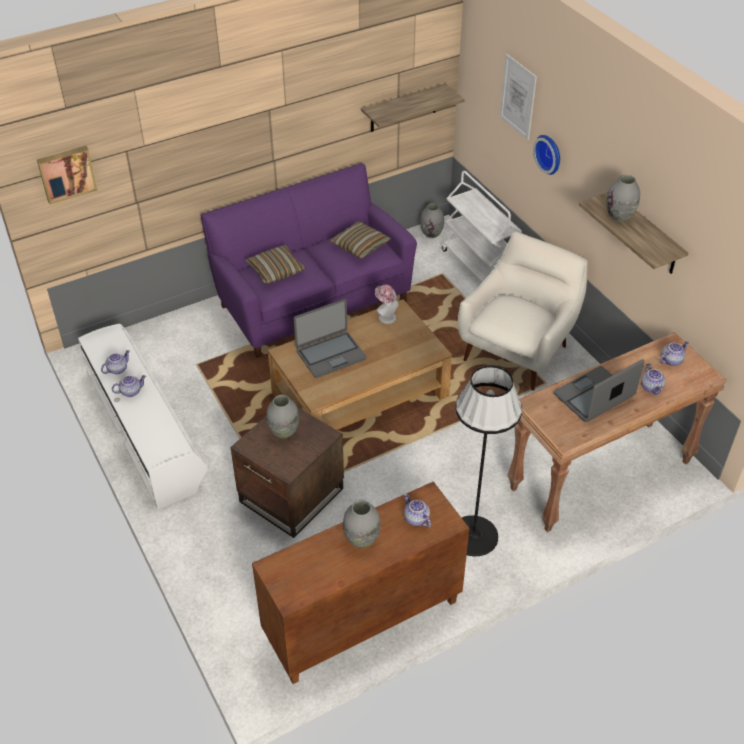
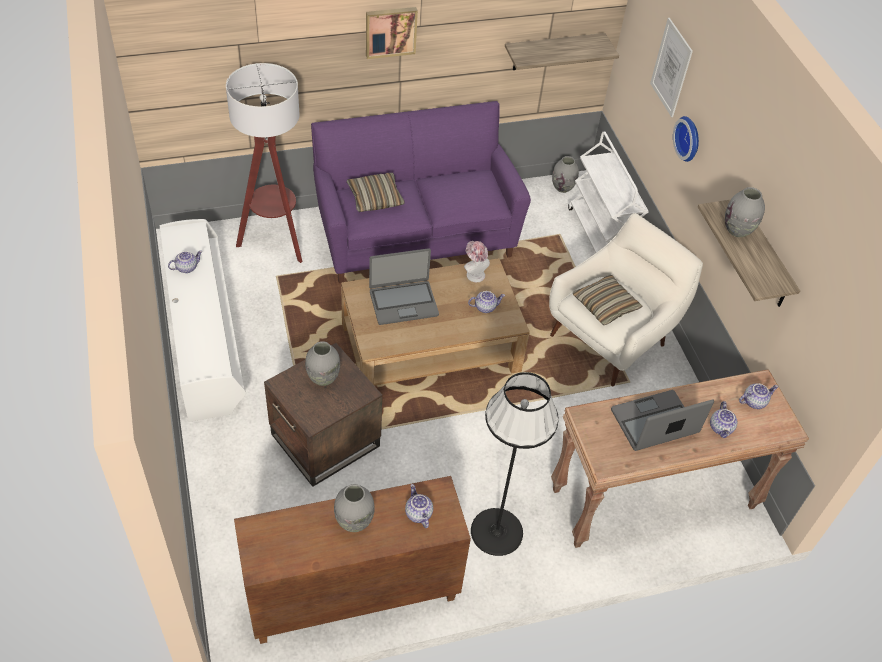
camera: 10 degrees right, 5 degrees up
(66, 173) = (171, 56): picture -> picture (390, 31)
(131, 391) = (192, 294): teapot -> teapot (485, 307)
(184, 334) = (275, 241): none -> floor lamp
(360, 246) = (471, 190): pillow -> pillow (605, 305)

